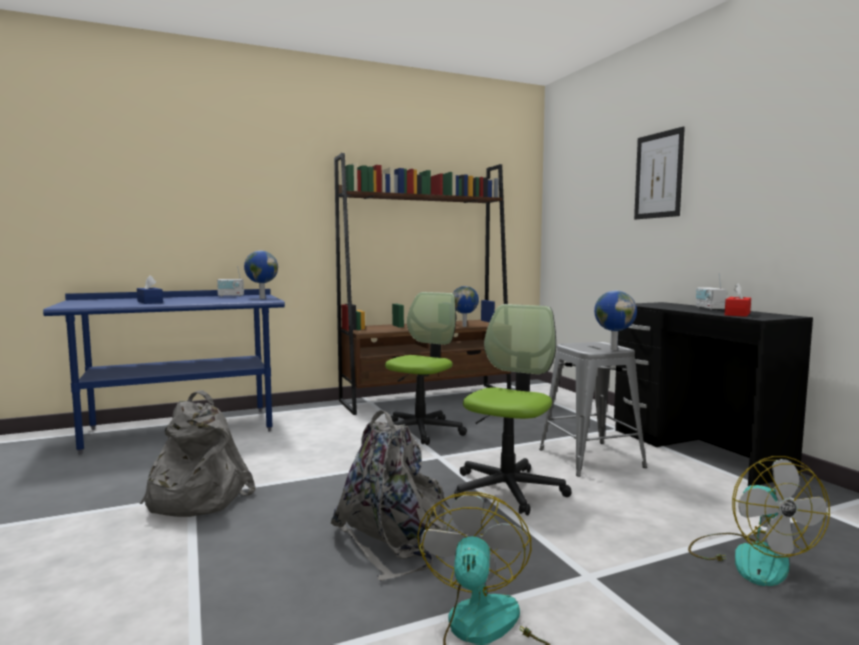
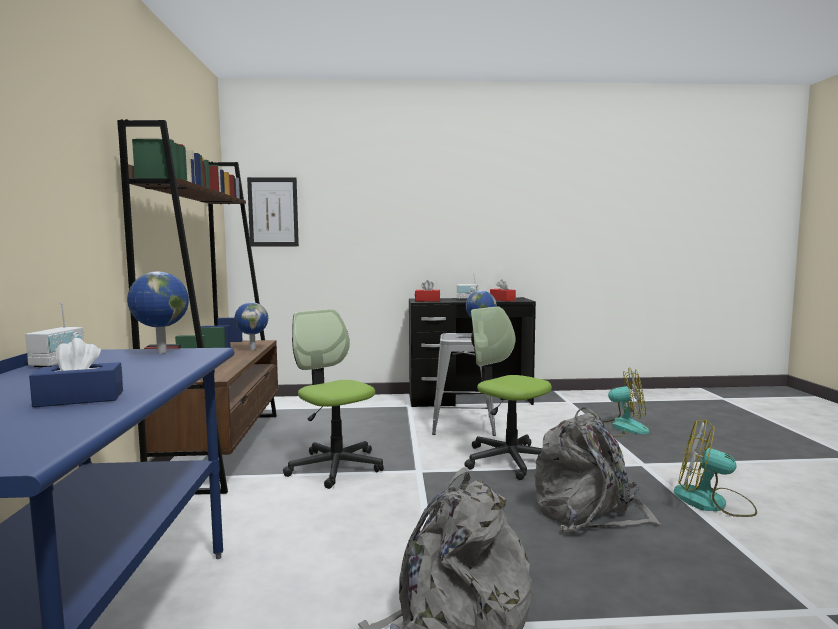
camera: 70 degrees left, 0 degrees up
(651, 304) = (427, 300): none -> red tissue box
(658, 175) = (391, 197): picture -> picture (273, 212)

